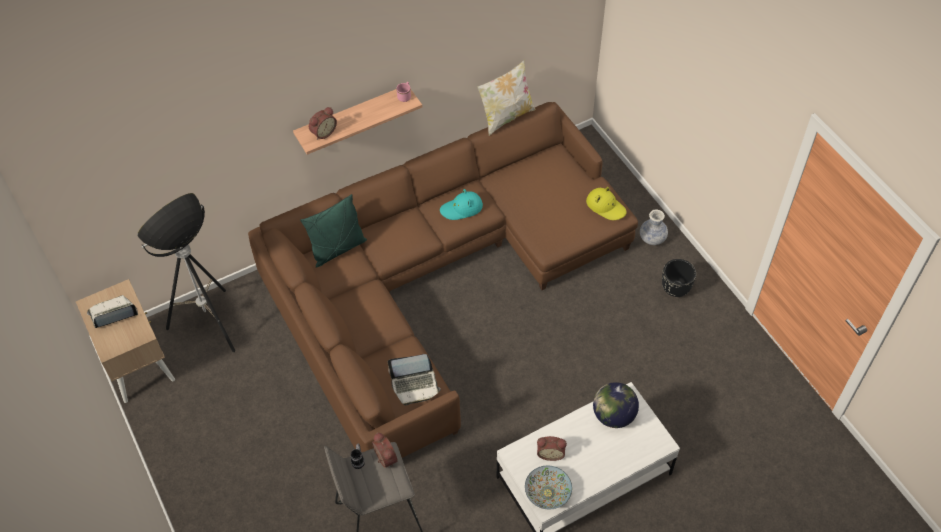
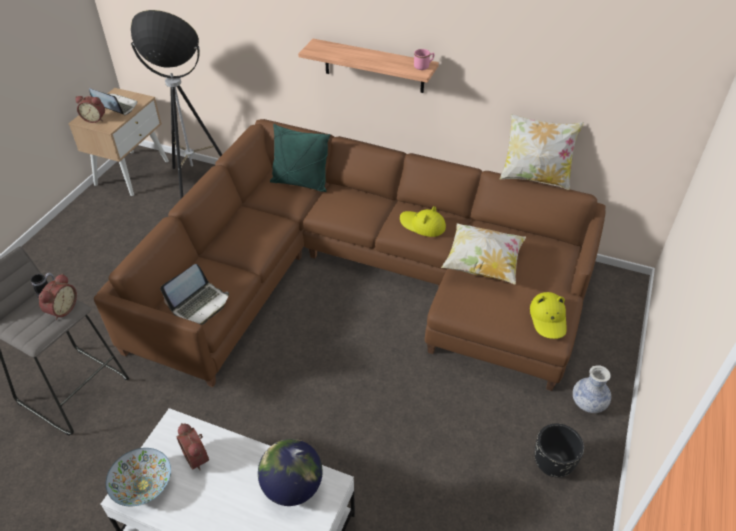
camera: 50 degrees right, 10 degrees down
(323, 132) = (328, 50): alarm clock -> alarm clock (95, 119)
(415, 385) = (200, 304): laptop -> laptop turned 90 degrees counterclockwise
(461, 208) = (422, 225): turquoise hat -> yellow hat
(531, 204) = (482, 265): none -> pillow

